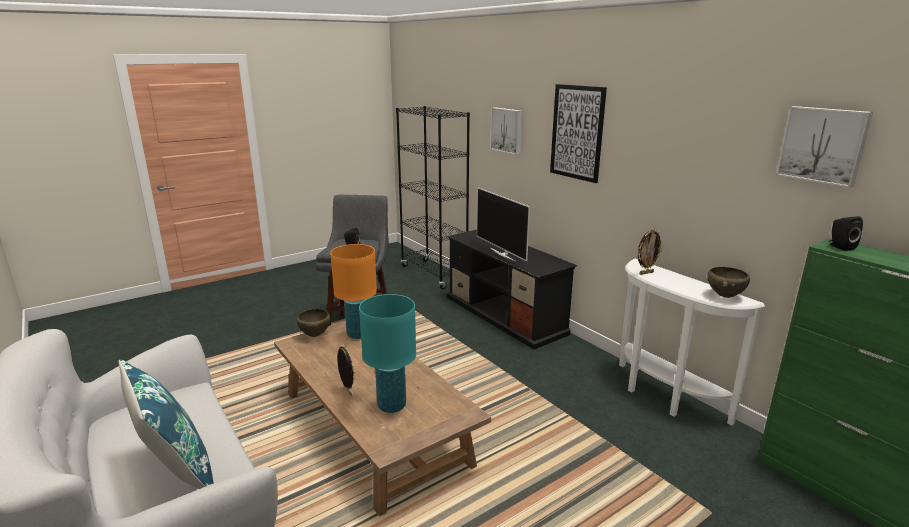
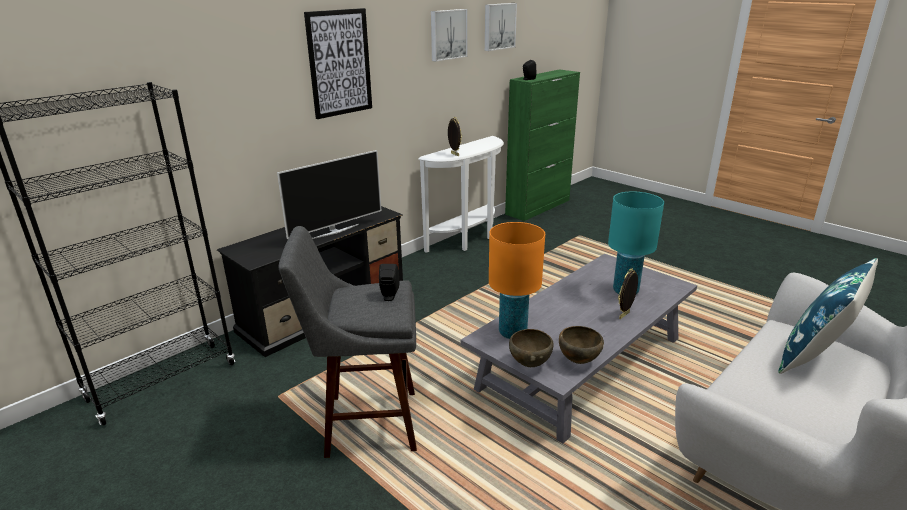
camera: 100 degrees left, 5 degrees up
(371, 427) = (583, 364): brown coffee table -> grey coffee table
(507, 130) = (231, 90): picture -> picture (447, 34)
(725, 296) = (488, 141): brown bowl -> brown bowl (578, 361)

